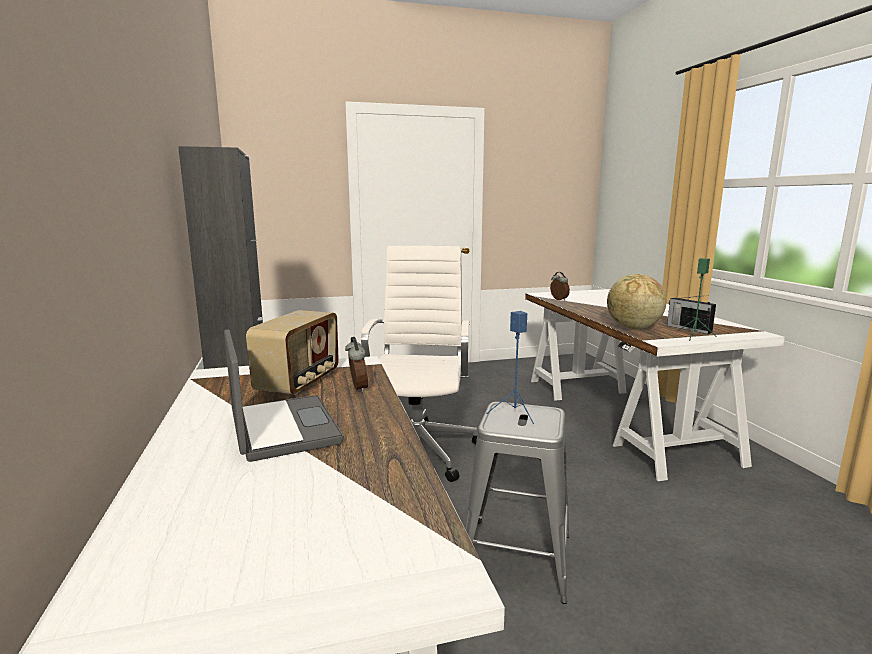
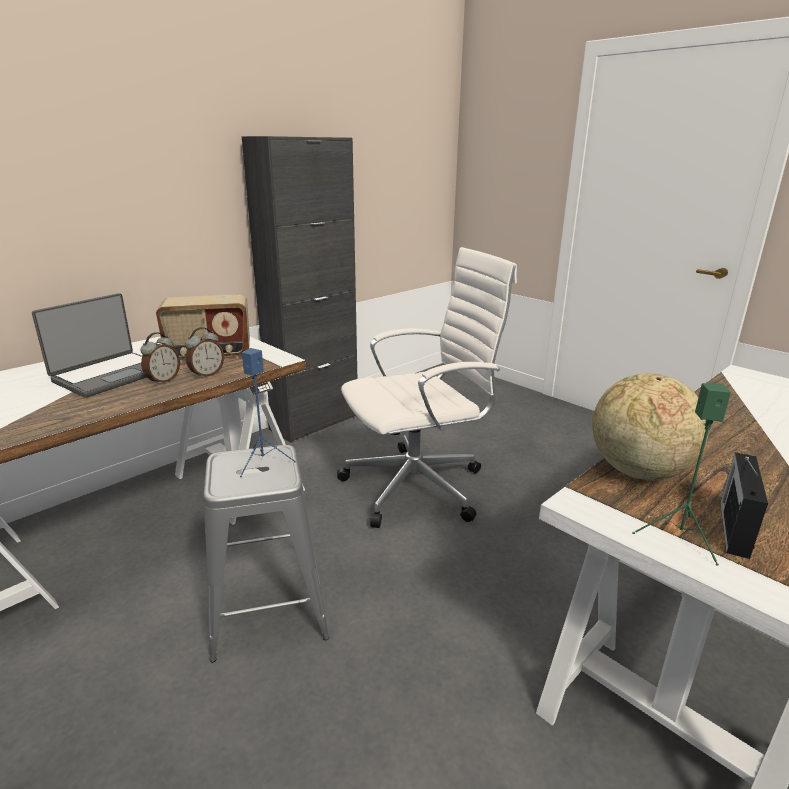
camera: 60 degrees right, 10 degrees up
(558, 299) = (733, 391): alarm clock -> alarm clock (163, 380)

